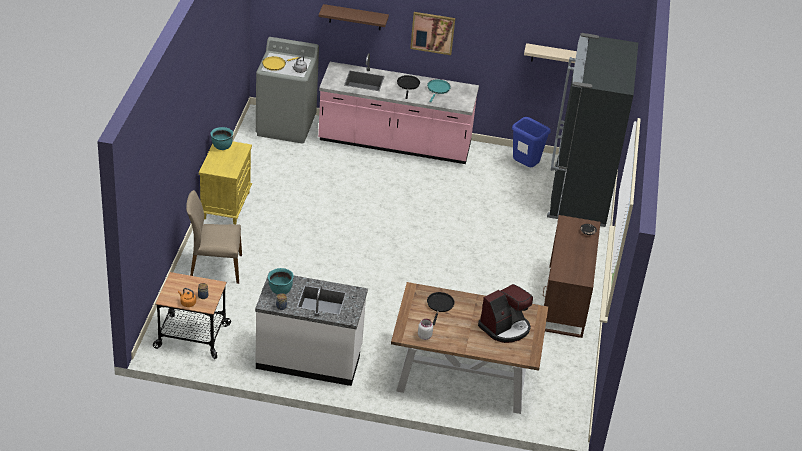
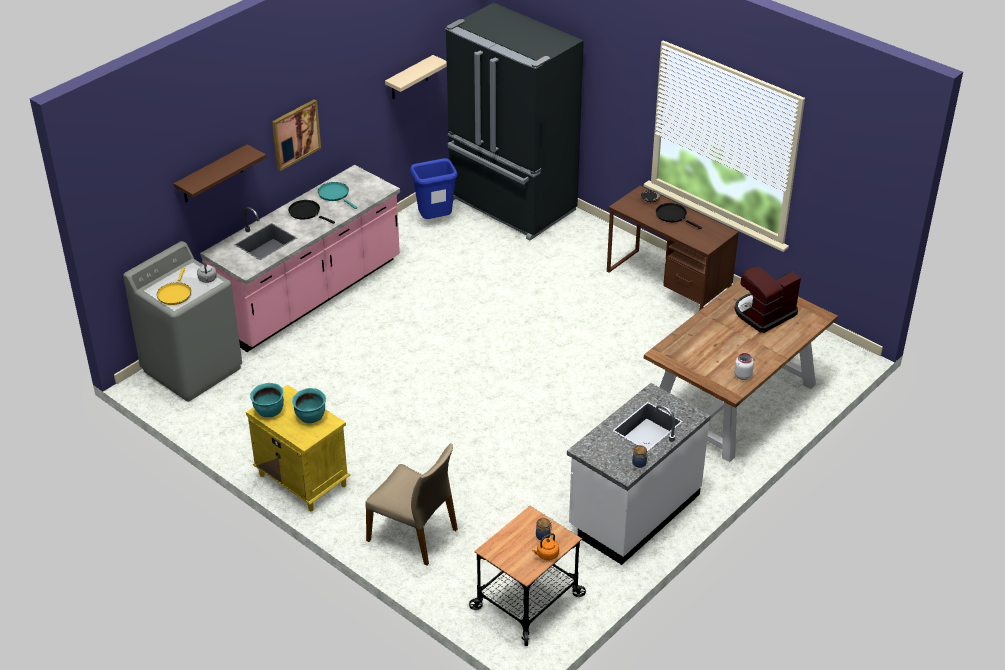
camera: 55 degrees left, 0 degrees up
(215, 267) = (414, 534): beige chair -> beige chair turned 90 degrees counterclockwise
(280, 290) = (608, 453): turquoise cooking pot -> turquoise cooking pot (311, 417)
(440, 305) = (699, 345): black frying pan -> black frying pan (673, 216)
(505, 327) = (763, 314): coffee machine -> coffee machine turned 120 degrees counterclockwise

